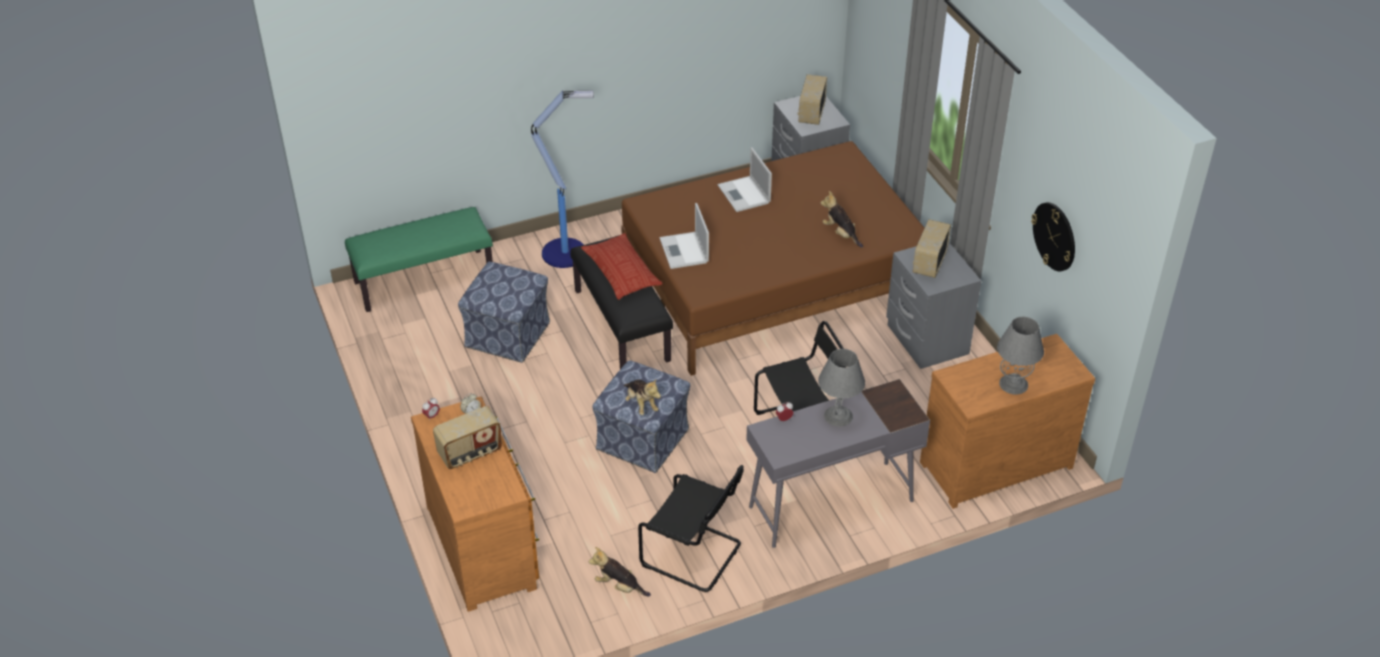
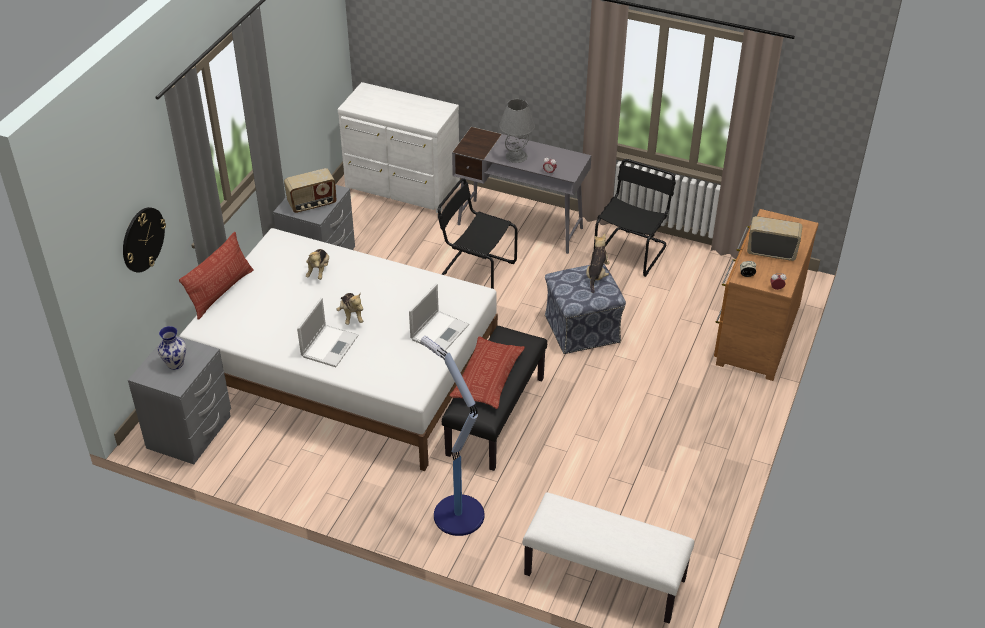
camera: 135 degrees left, 0 degrees up
(424, 280) = (603, 577): green bench -> white bench
(508, 334) = (587, 471): ottoman -> none
(619, 586) = (694, 263): plush toy -> plush toy (351, 315)
(695, 555) = (631, 251): black chair -> black chair turned 45 degrees clockwise
(774, 283) = (346, 370): brown bed -> white bed
(811, 113) = (175, 363): radio -> vase
(878, 177) = (221, 292): none -> pillow
(993, 462) = (402, 188): brown dresser -> white dresser
(1014, 384) = (406, 103): grey table lamp -> none
(1054, 236) = (300, 73): wall clock -> wall clock (142, 239)

